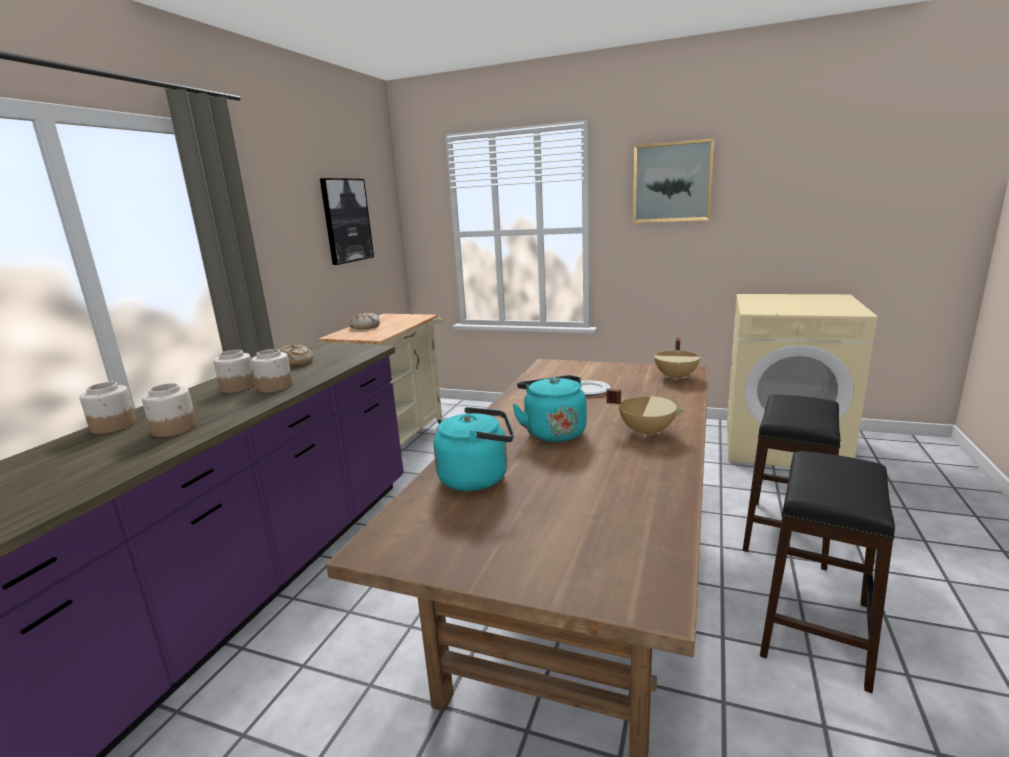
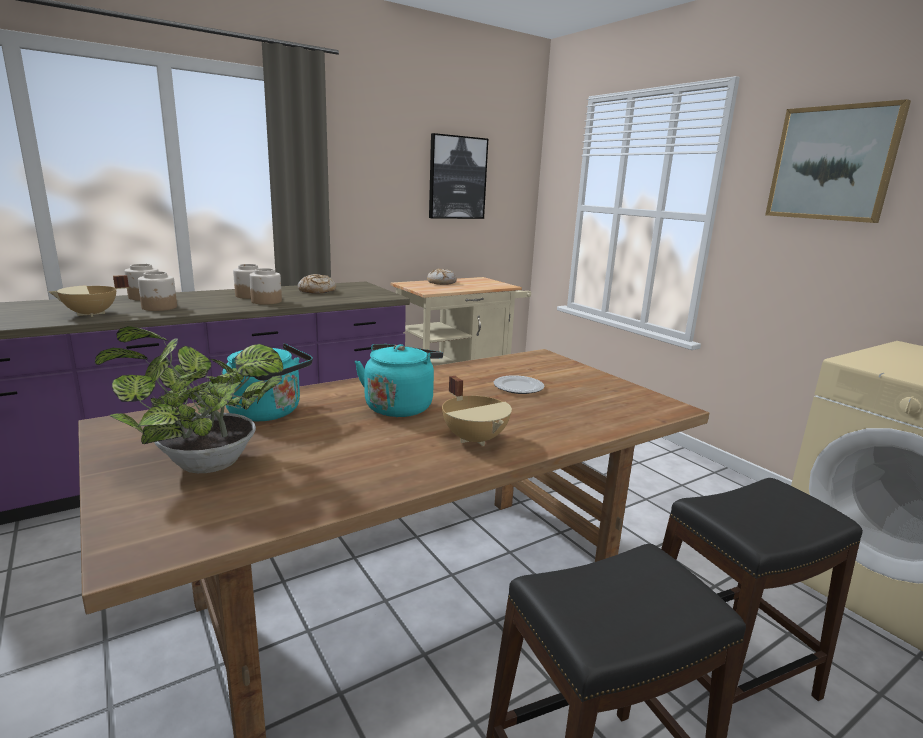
camera: 35 degrees right, 0 degrees up
(533, 532) = (202, 463): none -> potted plant
(676, 377) = (641, 408): beige cooking pot -> beige cooking pot (91, 314)

